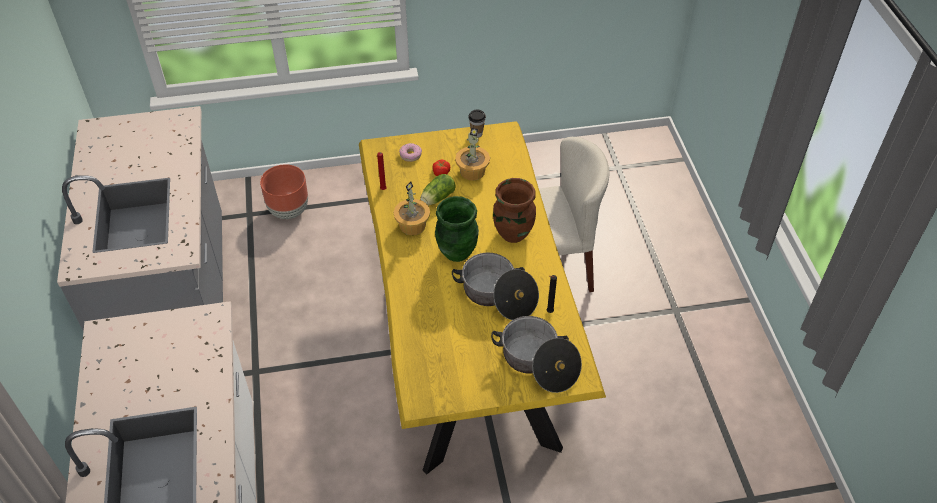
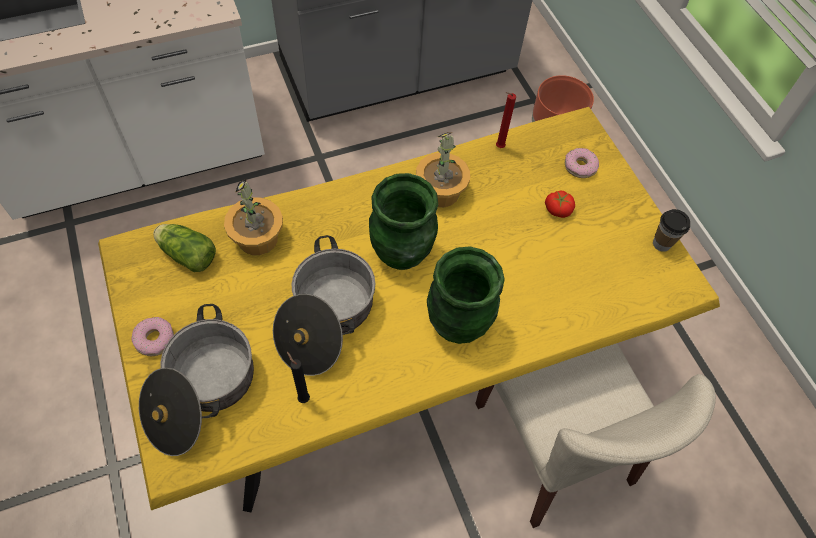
camera: 75 degrees right, 10 degrees up
(436, 198) = (502, 212): lettuce -> lettuce (186, 254)
(472, 171) = (575, 250): potted plant -> potted plant (258, 238)
(495, 387) = (154, 339): none -> donut
(512, 233) = (458, 324): brown vase -> green vase

